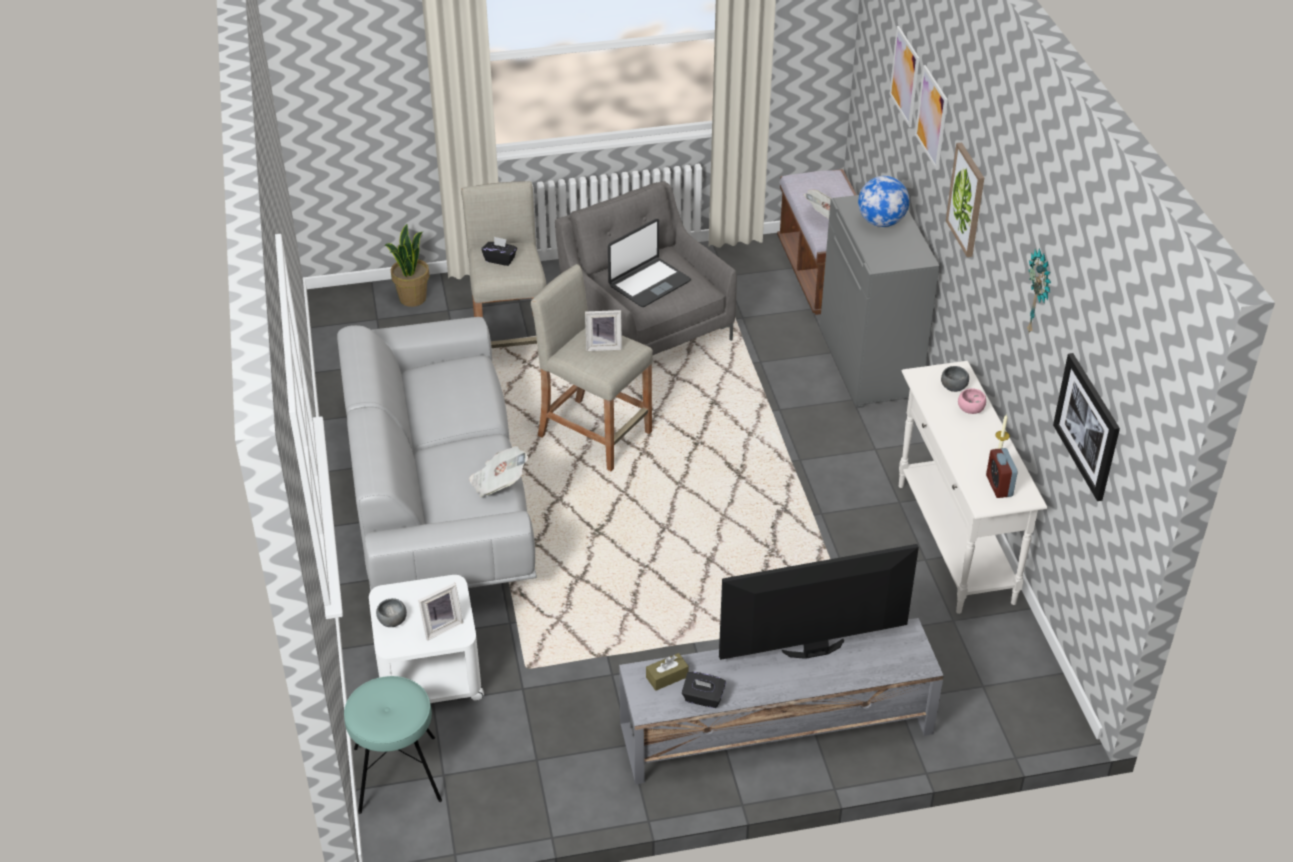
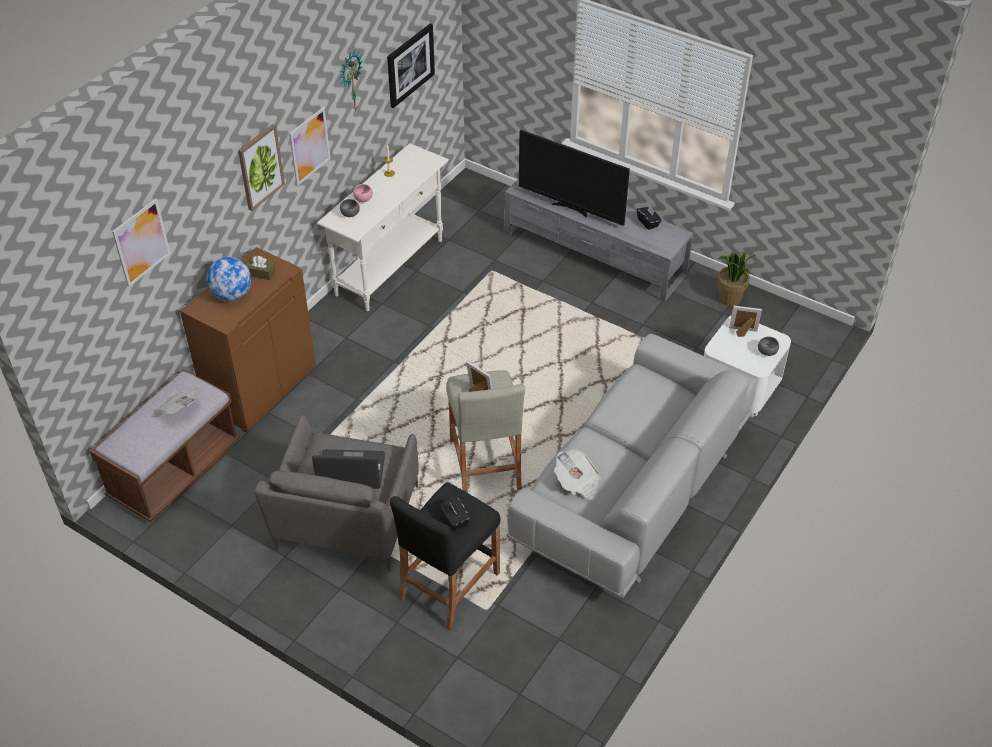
camera: 135 degrees left, 5 degrees up
(397, 774) = (800, 351): turquoise stool -> none
(412, 298) = (470, 695): potted plant -> potted plant (730, 299)
(498, 483) = (630, 384): newspaper -> newspaper (577, 483)
(510, 342) = (449, 585): beige stool -> black stool
(667, 677) = (654, 240): brown tissue box -> brown tissue box (260, 273)
(870, 364) = (260, 387): grey cabinet -> brown cabinet
(931, 117) = (193, 200): picture -> picture (309, 146)
(999, 486) = (415, 162): alarm clock -> none

